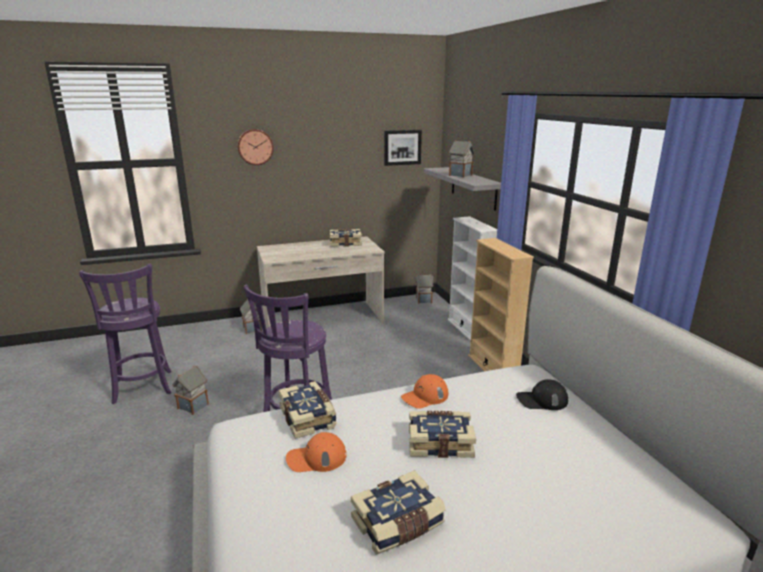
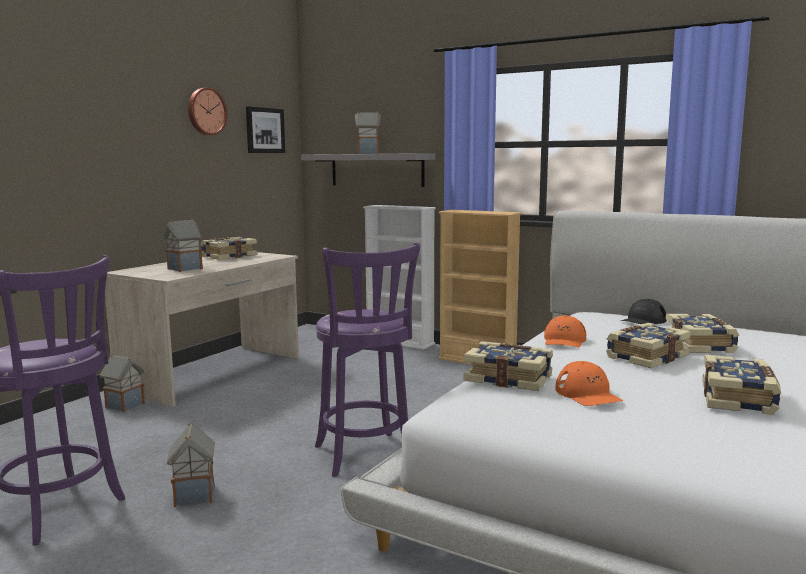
camera: 40 degrees left, 10 degrees down
(255, 147) = (93, 114): wall clock -> wall clock (206, 111)
(316, 458) = (588, 394): orange cap -> orange cap turned 60 degrees counterclockwise
(423, 300) = (308, 332): toy house -> toy house (184, 269)
(518, 451) = (700, 345): none -> book

